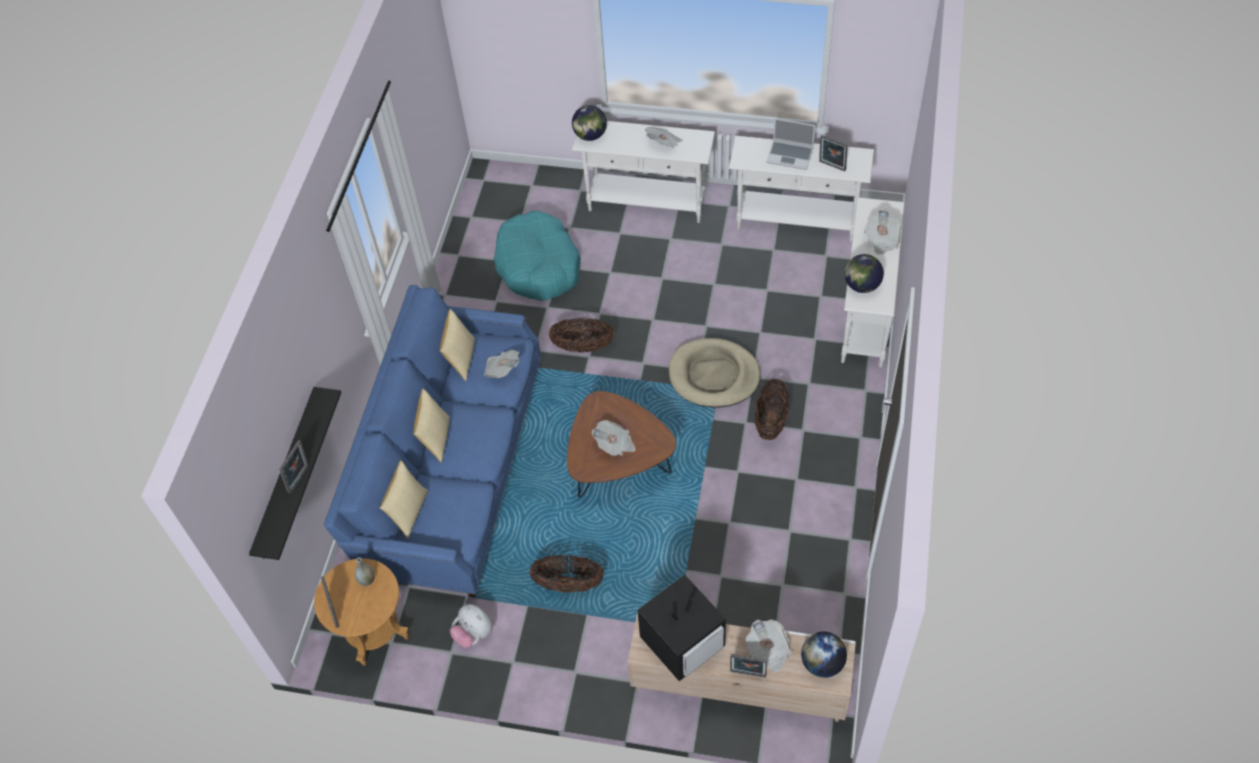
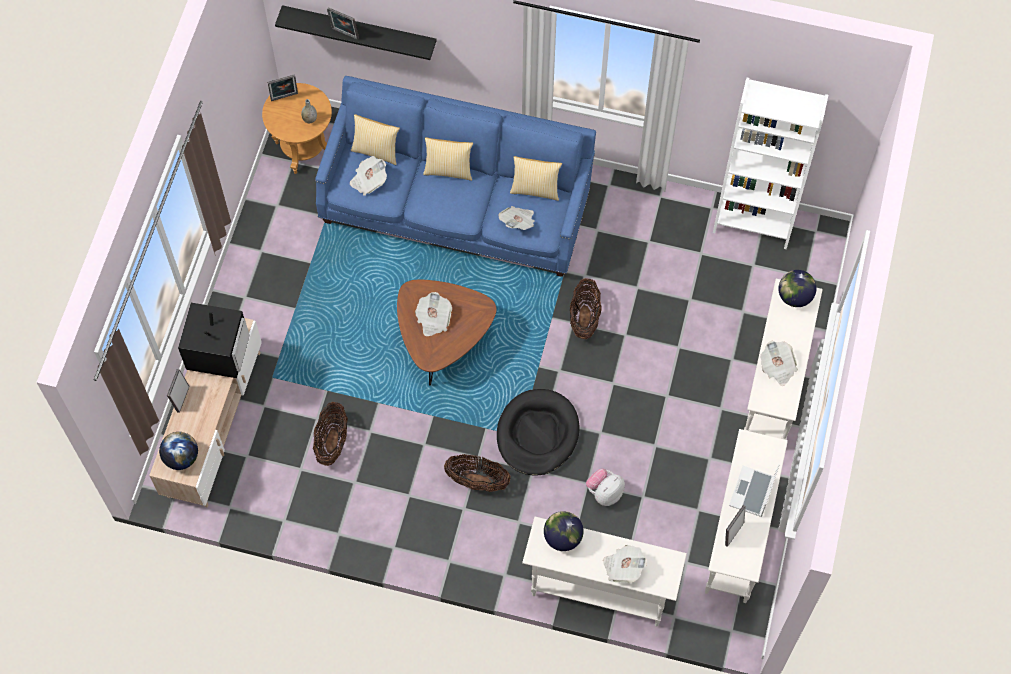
camera: 90 degrees right, 10 degrees up
(474, 224) = (753, 222): none -> white bookcase
(474, 634) = (291, 222): plush toy -> plush toy (604, 492)
(538, 265) = (692, 281): turquoise dog bed -> none
(568, 583) = (327, 295): basket -> basket (332, 441)
(683, 642) = (218, 352): television -> television turned 135 degrees counterclockwise
(714, 375) = (537, 434): beige dog bed -> black dog bed
(768, 651) = (199, 417): newspaper -> newspaper (368, 181)

